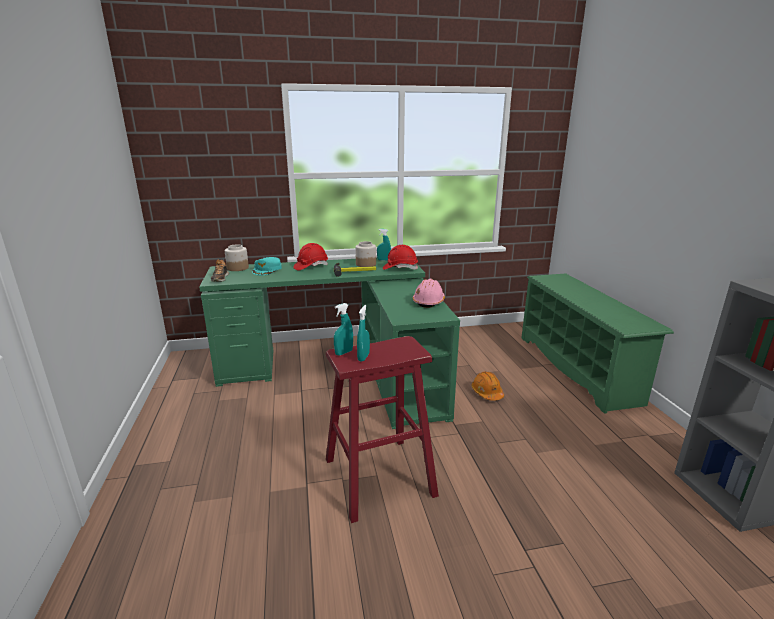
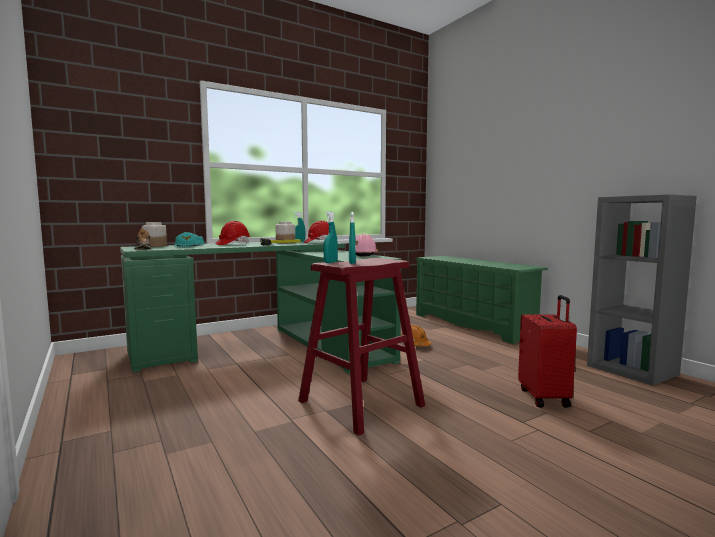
camera: 20 degrees left, 15 degrees down
(578, 517) = (545, 397): none -> red suitcase

